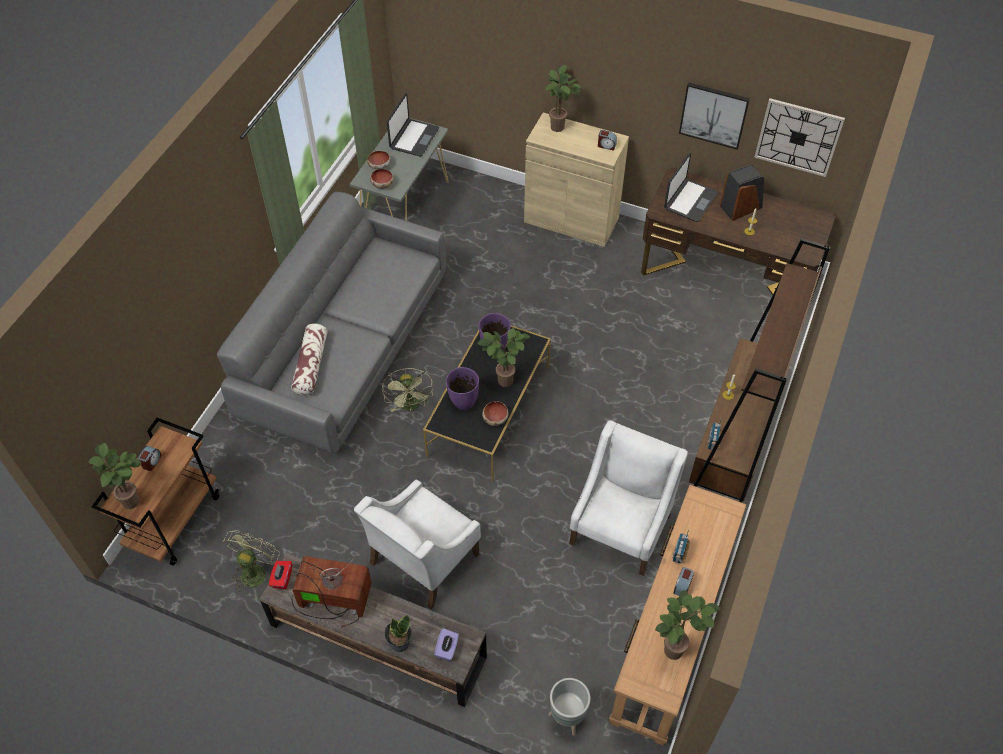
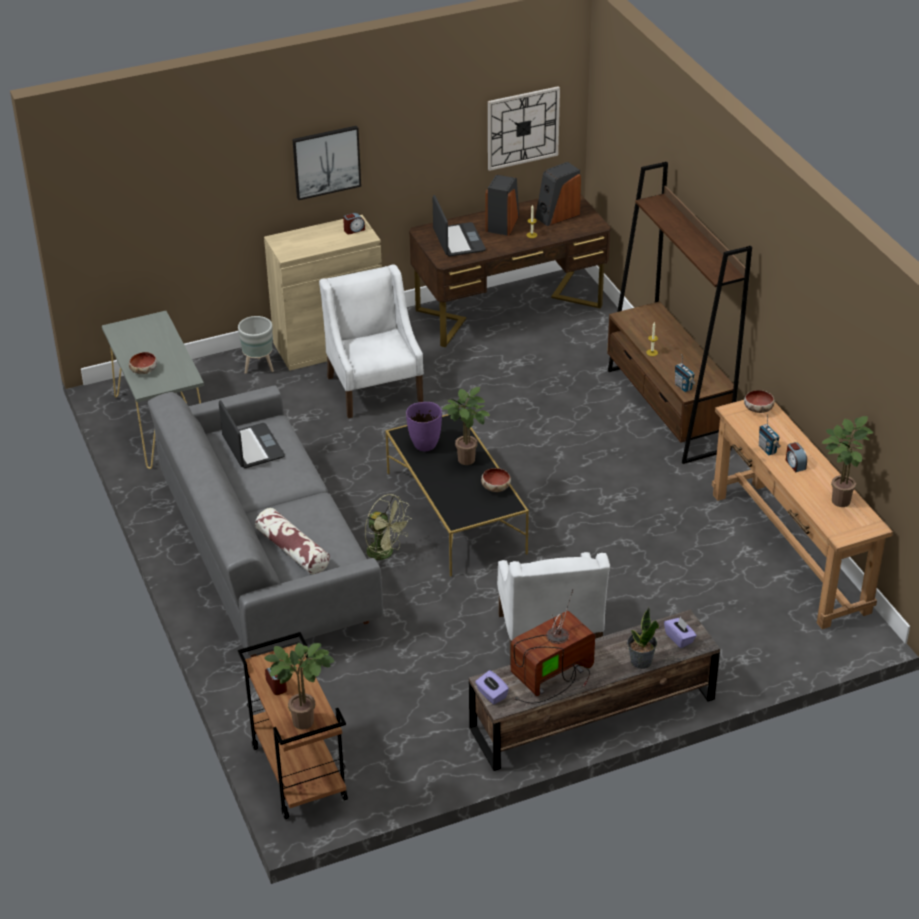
camera: 45 degrees left, 15 degrees down
(255, 570) = (423, 749): green fan -> none
(282, 579) = (491, 695): red tissue box -> purple tissue box
(382, 184) = (168, 382): bowl -> bowl (757, 409)
(413, 138) = (145, 334): laptop -> laptop (252, 447)
(463, 402) = (454, 494): purple vase -> none
(559, 128) = (296, 240): potted plant -> none
(566, 717) = (790, 648): grey planter -> grey planter (258, 367)
(621, 528) = (665, 514): white armchair -> white armchair (374, 388)
(714, 115) = (439, 146): picture -> picture (326, 162)
(791, 227) = (557, 215): none -> speaker

